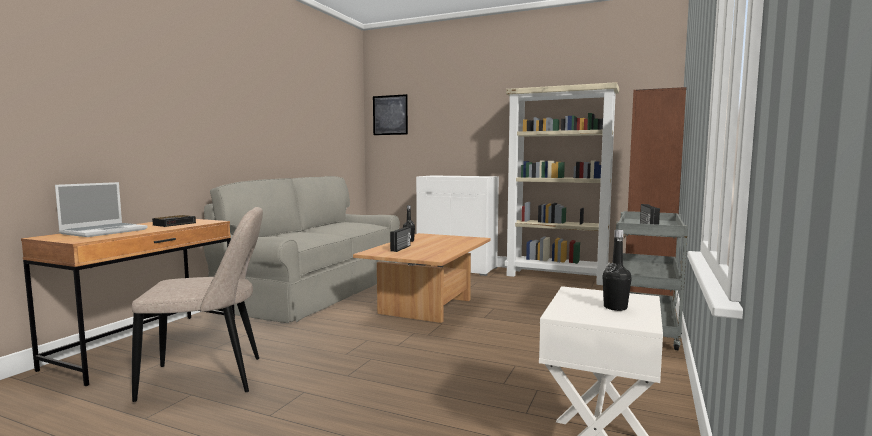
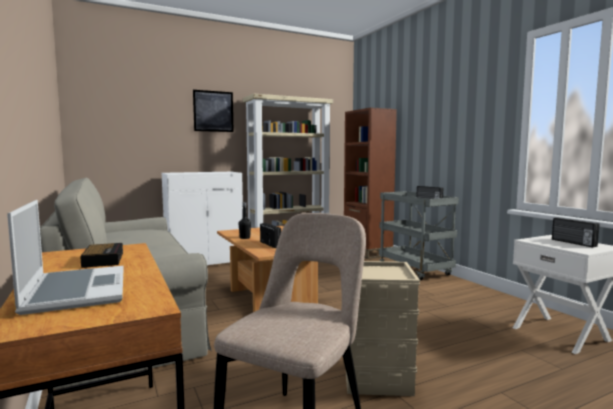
camera: 50 degrees left, 0 degrees up
(323, 379) = (376, 376): none -> beige storage box
(390, 115) = (100, 105): picture -> picture (213, 111)
(615, 307) = (573, 243): black bottle -> radio

